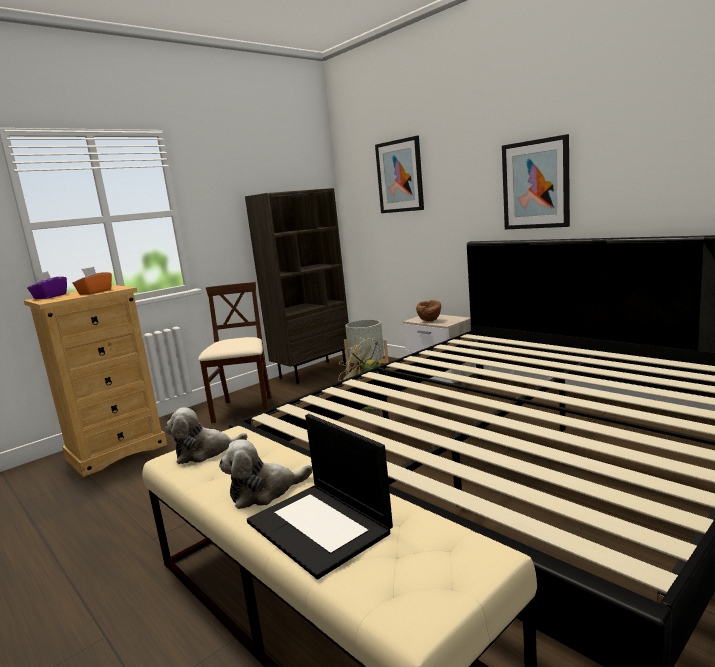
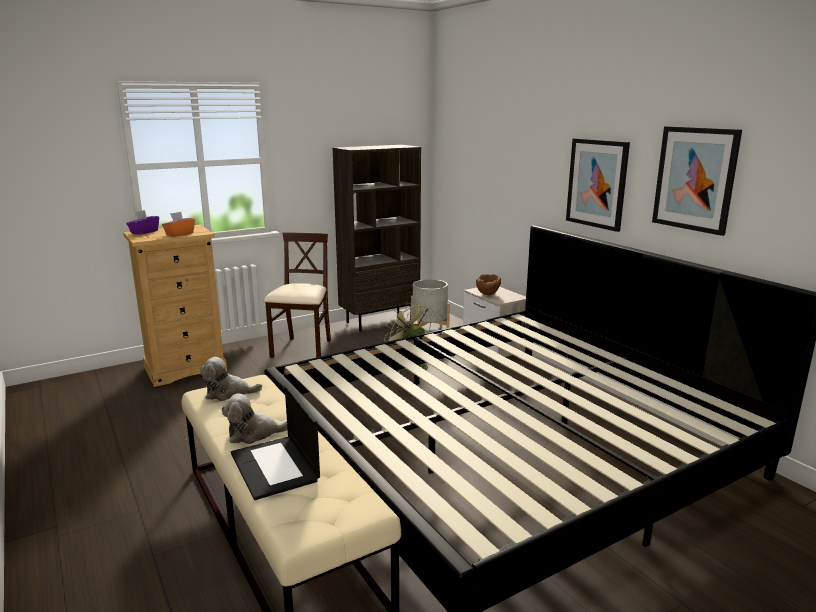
camera: 10 degrees right, 5 degrees up
(400, 176) = (485, 144): picture -> picture (695, 179)

